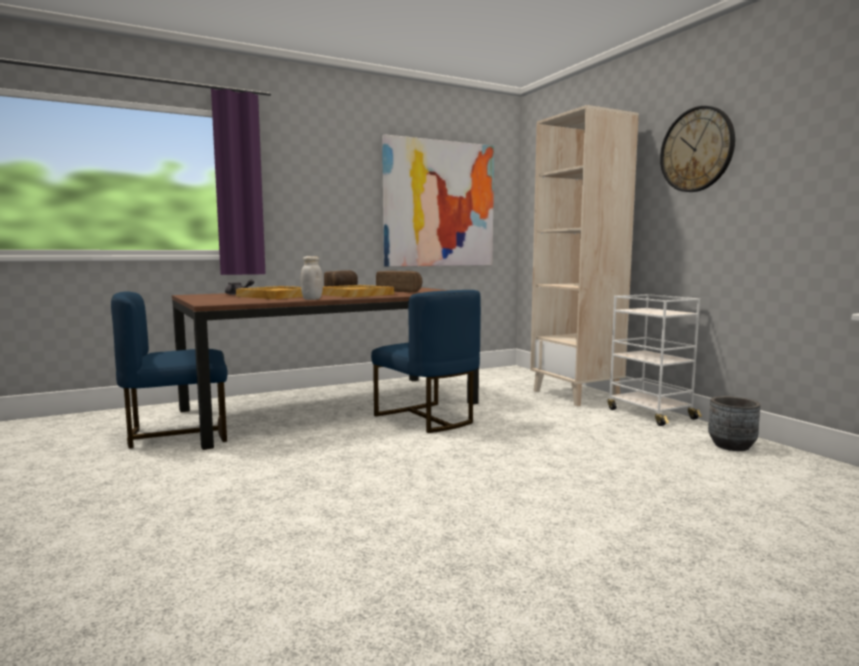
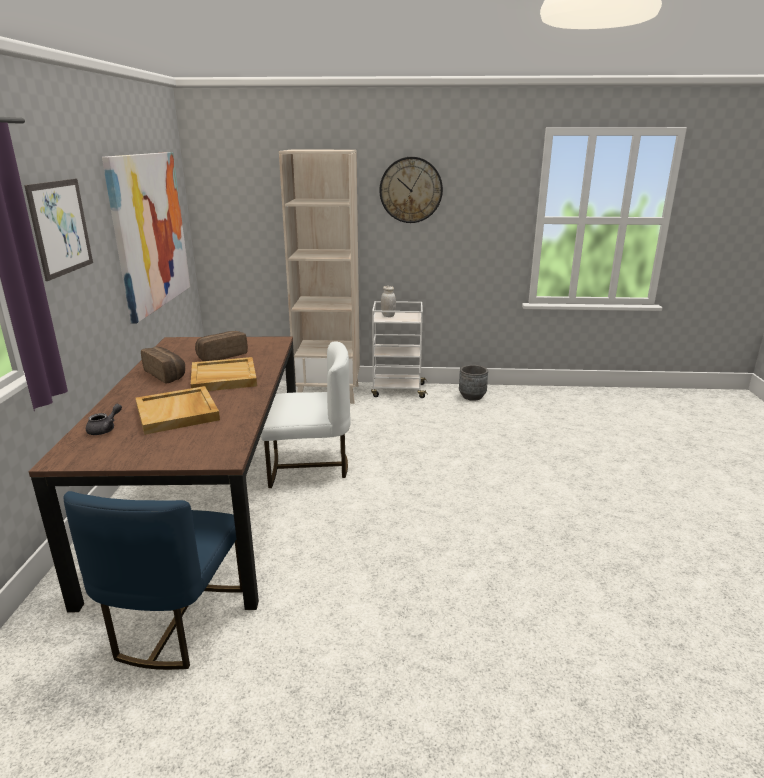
camera: 60 degrees left, 15 degrees up
(312, 173) = (60, 227): none -> picture
(312, 299) = (250, 404): white jar -> white jar (388, 316)
(427, 418) = (308, 466): blue chair -> white chair

